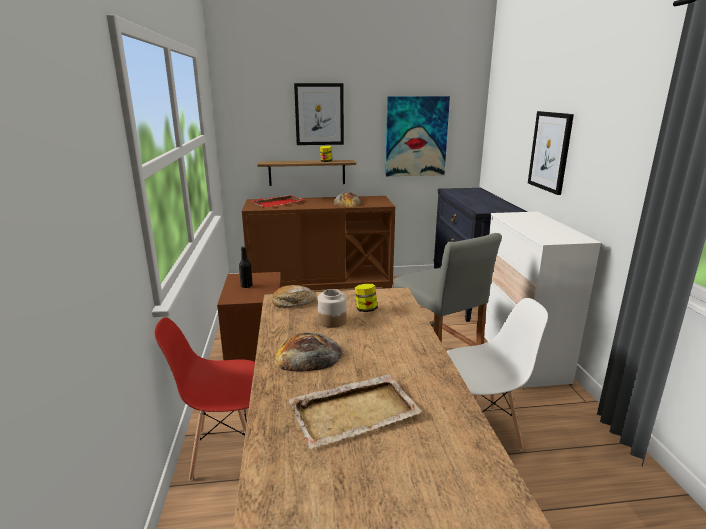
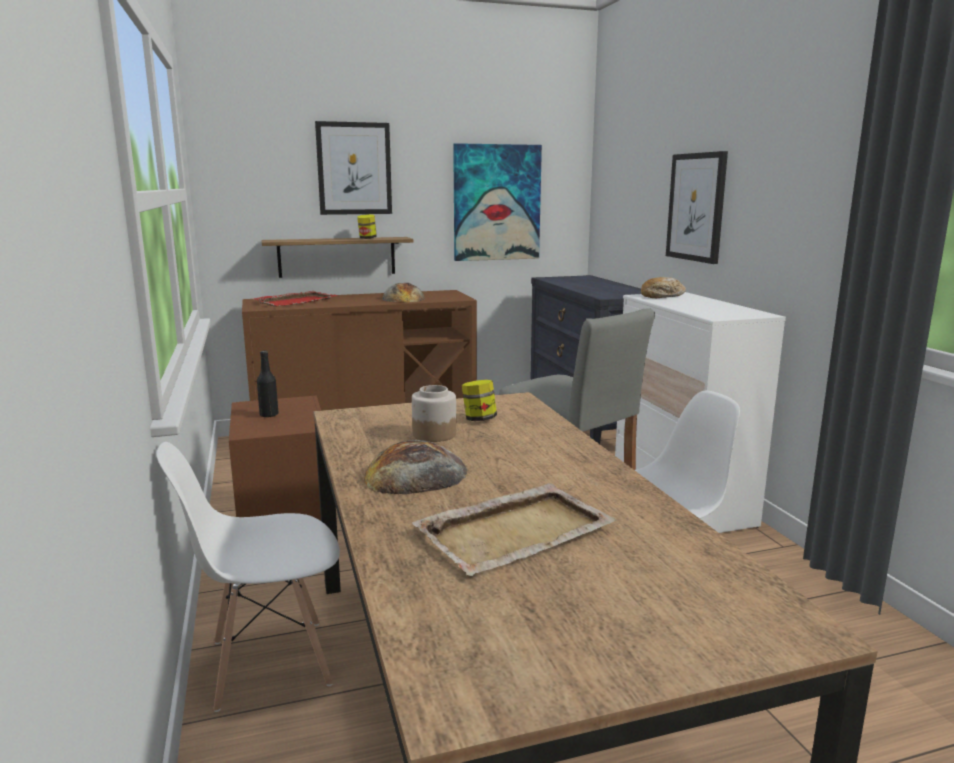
camera: 10 degrees left, 5 degrees down
(227, 450) = (269, 663): red chair -> white chair
(293, 302) = (365, 417): bread -> bread (662, 296)

